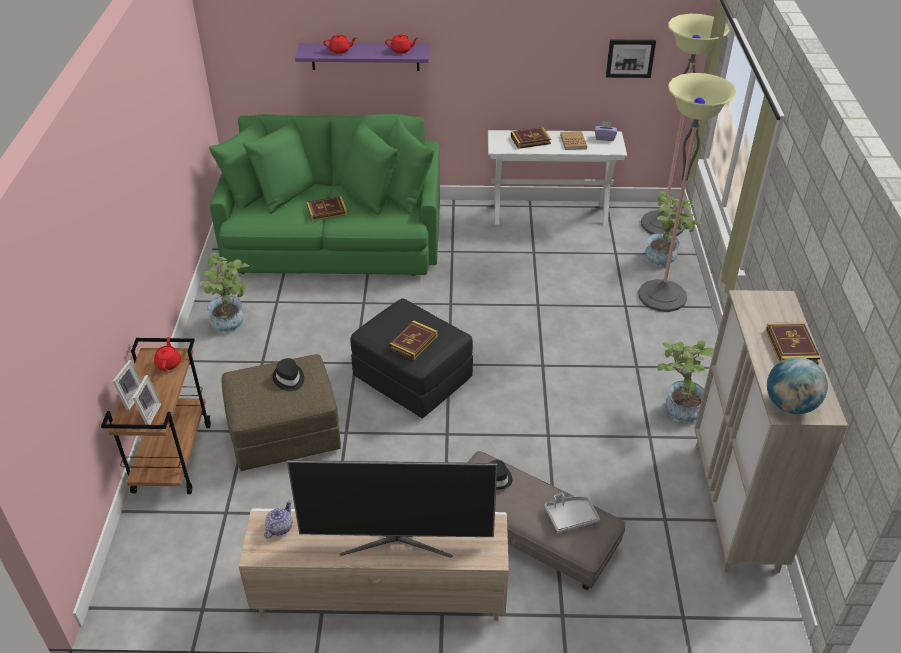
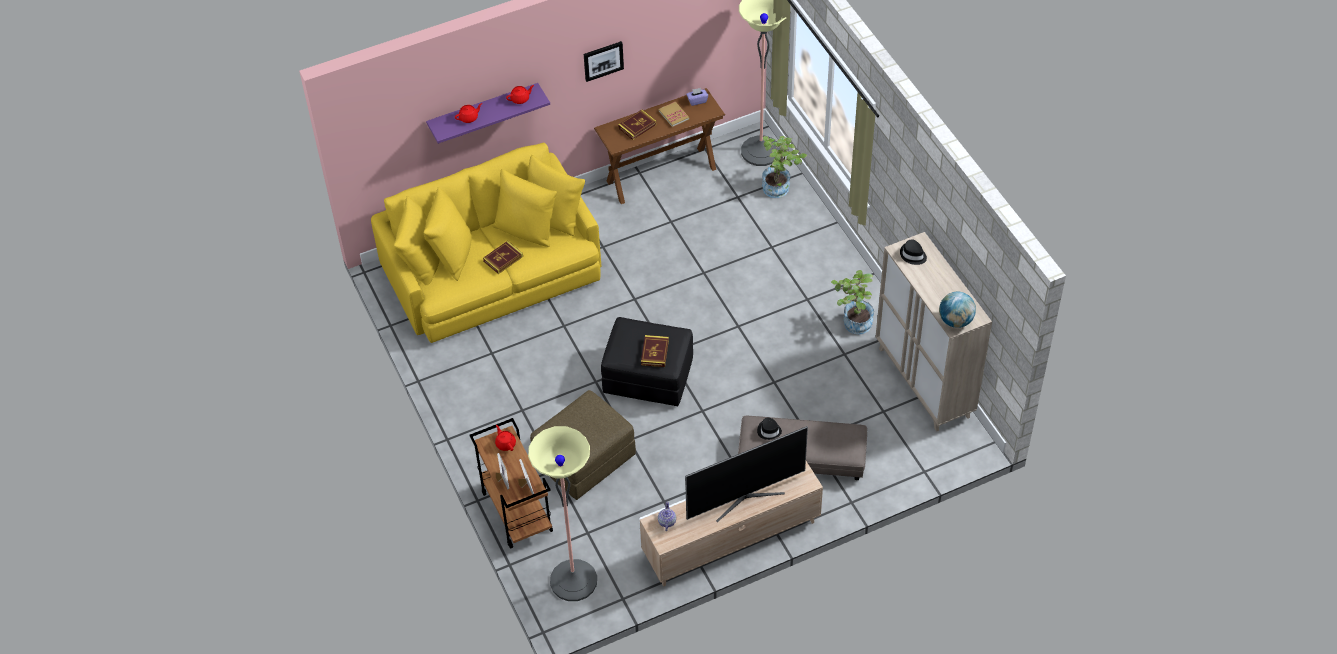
camera: 25 degrees left, 10 degrees up
(232, 323) = (471, 387): potted plant -> none
(288, 379) = (586, 419): black hat -> black hat (913, 255)
(335, 237) = (493, 271): green sofa -> yellow sofa
(550, 214) = (661, 175): white console table -> brown console table
(570, 517) = (831, 437): grey tray -> none
(630, 58) = (704, 34): picture -> picture (603, 60)
(662, 296) = (795, 226): floor lamp -> floor lamp (573, 581)
(791, 346) = (940, 277): book -> none

